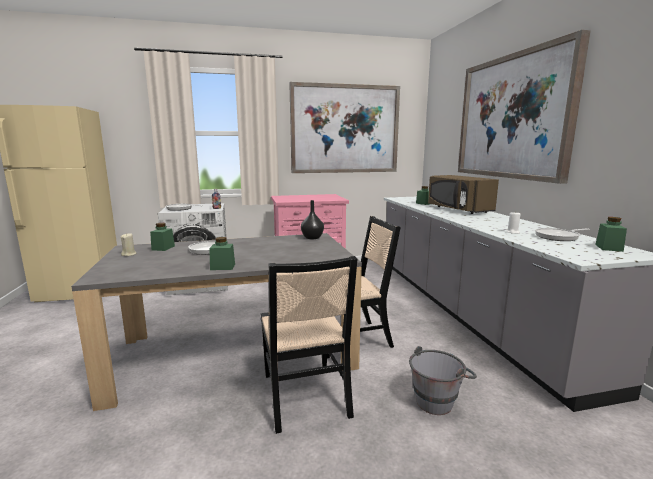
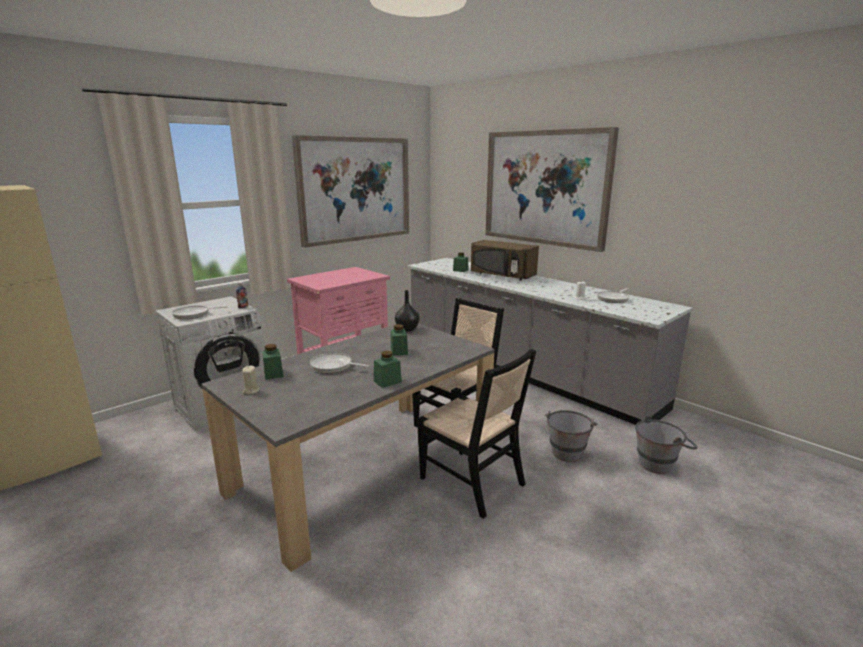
camera: 30 degrees left, 5 degrees up
(555, 459) = (660, 463): none -> grey bucket
(608, 248) = (653, 304): green jar -> green jar (399, 351)

